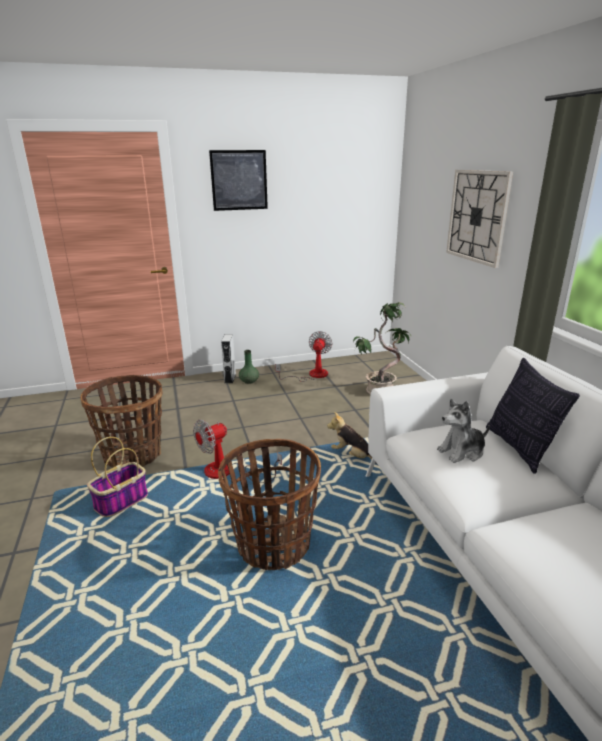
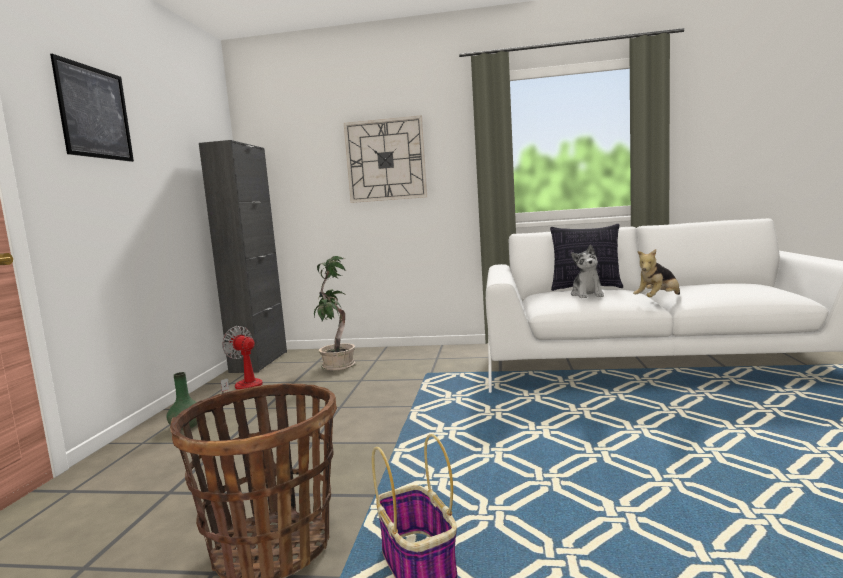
camera: 65 degrees left, 15 degrees down
(228, 472) = (417, 462): fan -> none
(230, 378) = (149, 439): grey speaker -> none
(273, 544) = (581, 449): basket -> none
(352, 456) = (449, 393): plush toy -> plush toy (658, 300)
(364, 360) = (259, 362): none -> black cabinet

